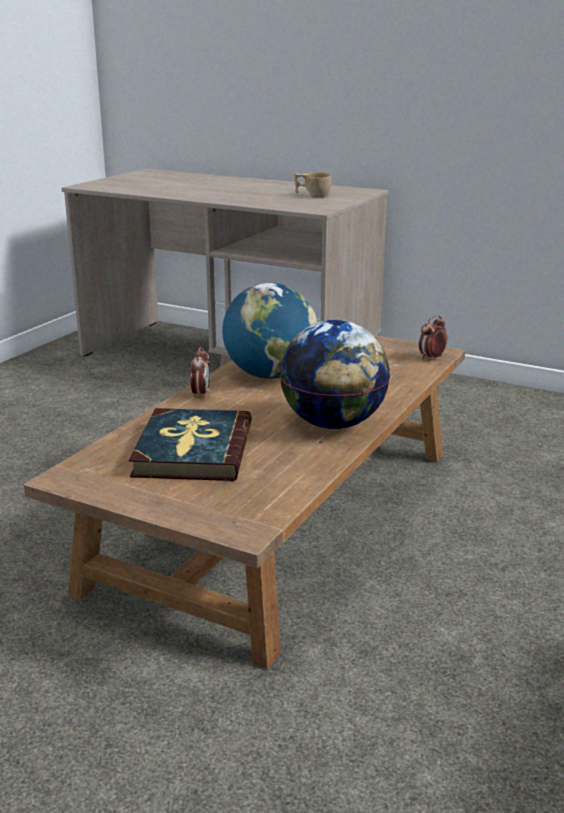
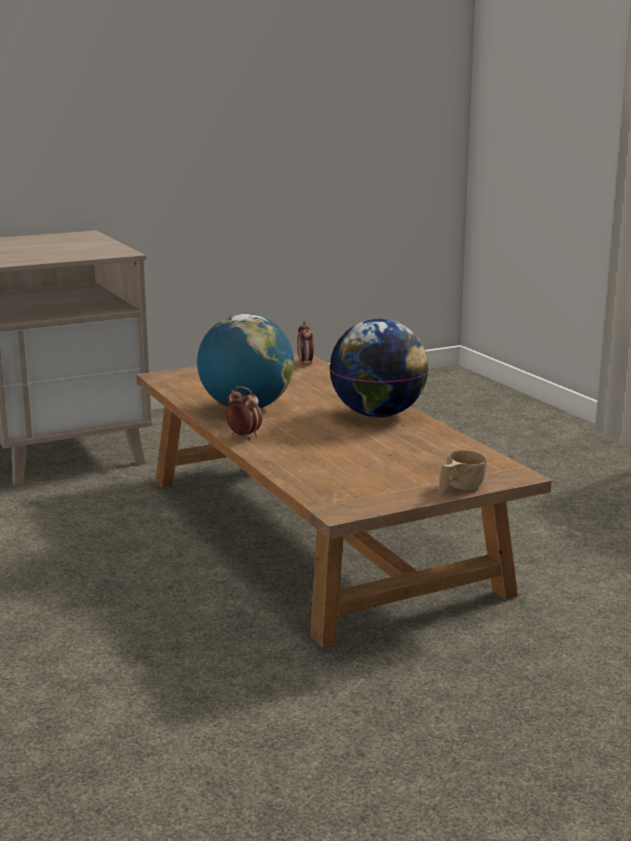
camera: 55 degrees left, 5 degrees down
(192, 450) = (356, 461): book -> none
(312, 195) = (58, 244): beige cup -> beige cup (459, 488)

